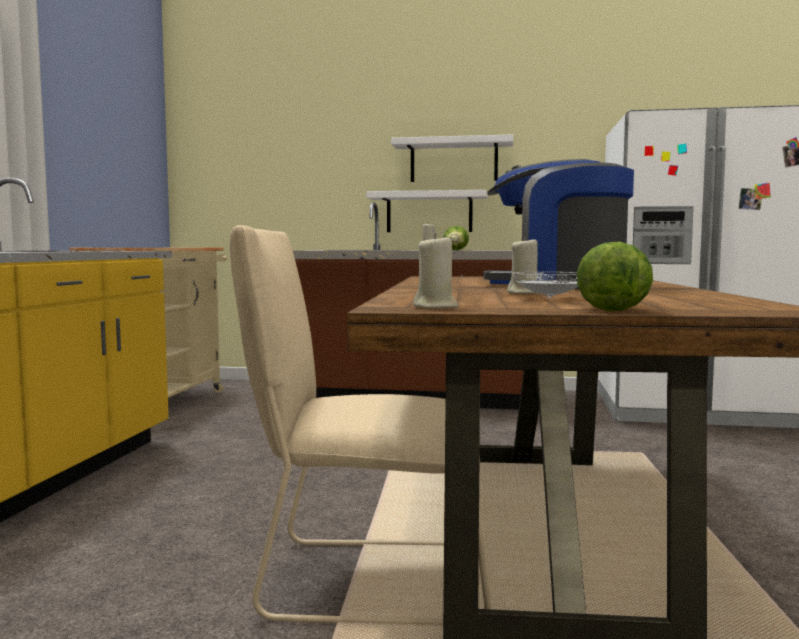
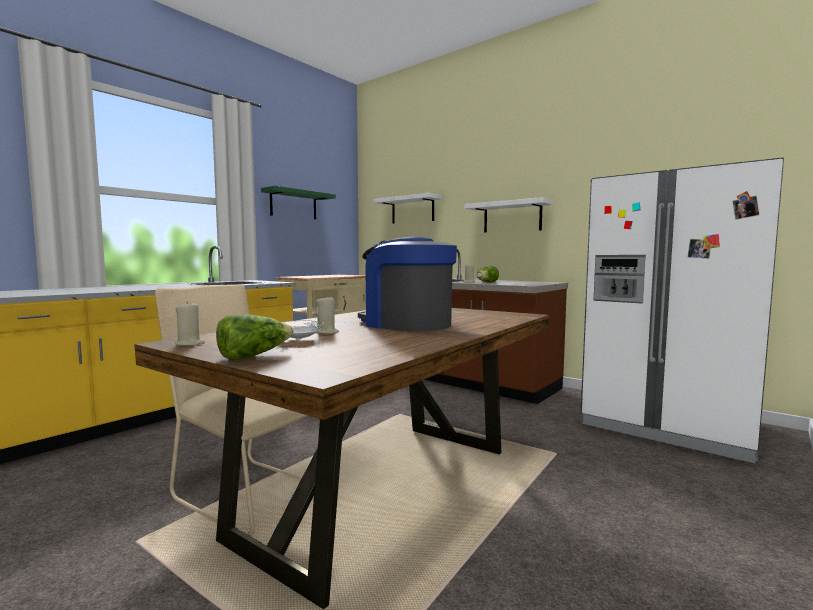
camera: 30 degrees right, 0 degrees up
(86, 116) = (293, 204): none -> green shelf
(429, 212) = (495, 253): white shelf -> white shelf (412, 210)

